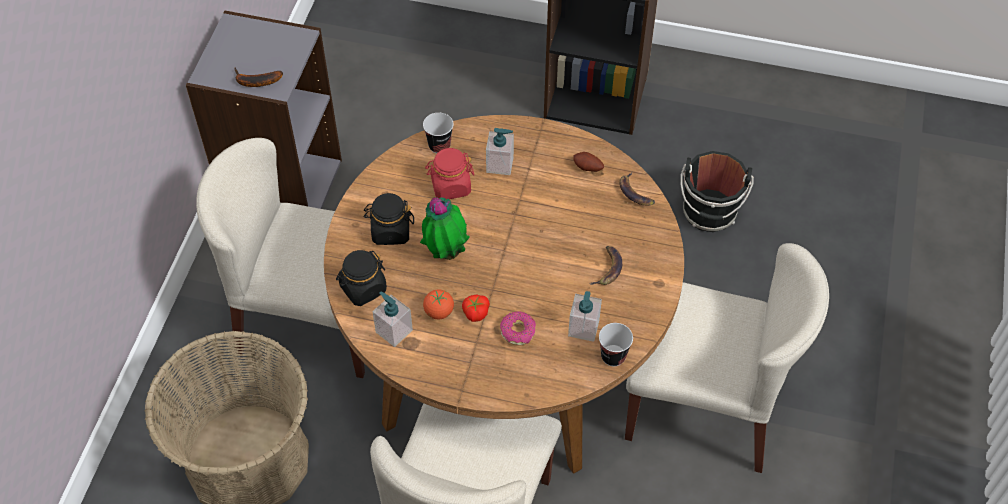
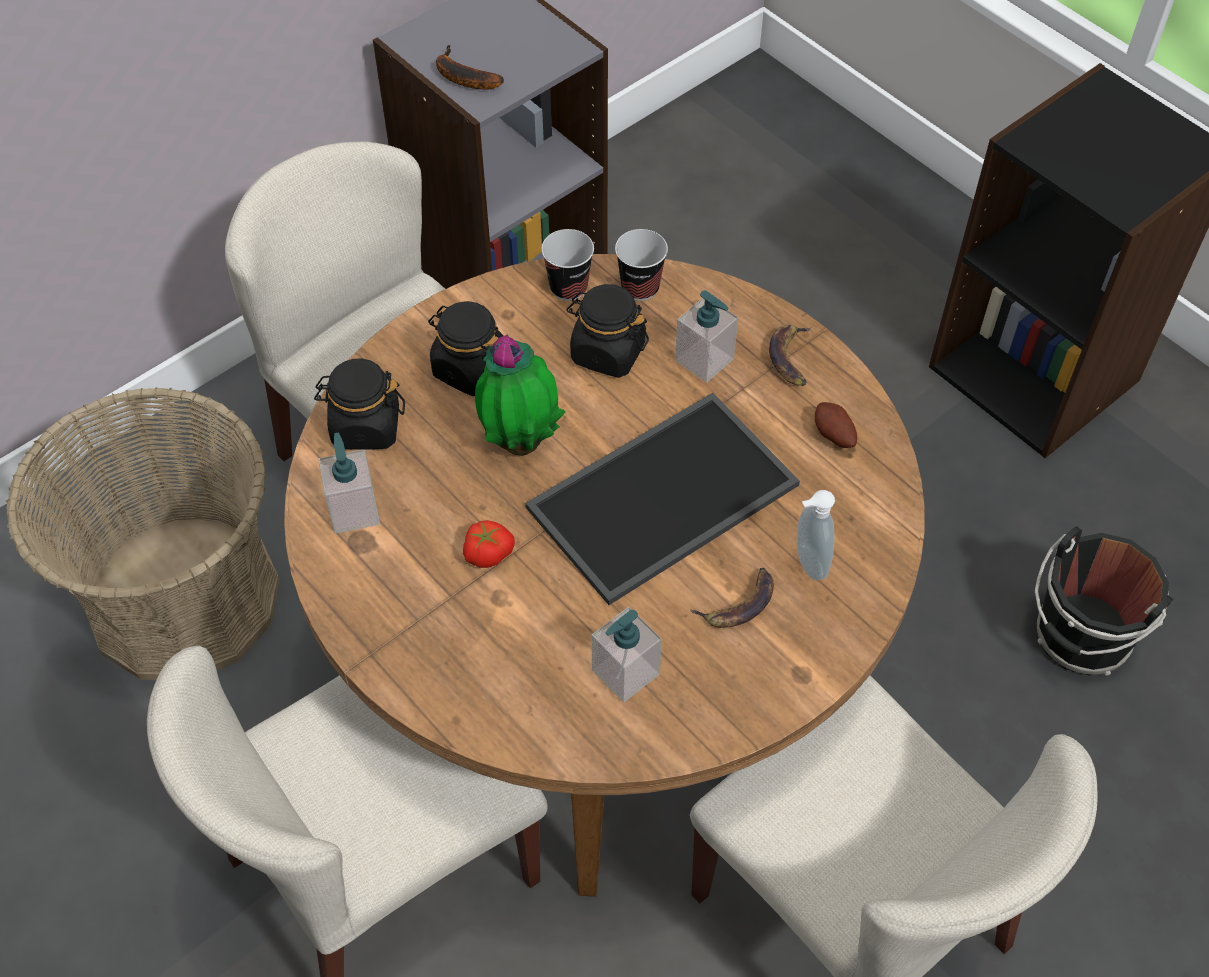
camera: 35 degrees right, 0 degrees up
(439, 312) = (438, 520): tomato -> none
(450, 186) = (607, 352): red jar -> black jar
(518, 331) = (524, 617): donut -> none
(536, 241) = (663, 500): none -> tray
(613, 356) = (634, 744): cup -> cup (568, 287)
(623, 233) = (807, 563): none -> soap dispenser
(635, 193) = (878, 513): banana -> banana (791, 358)

